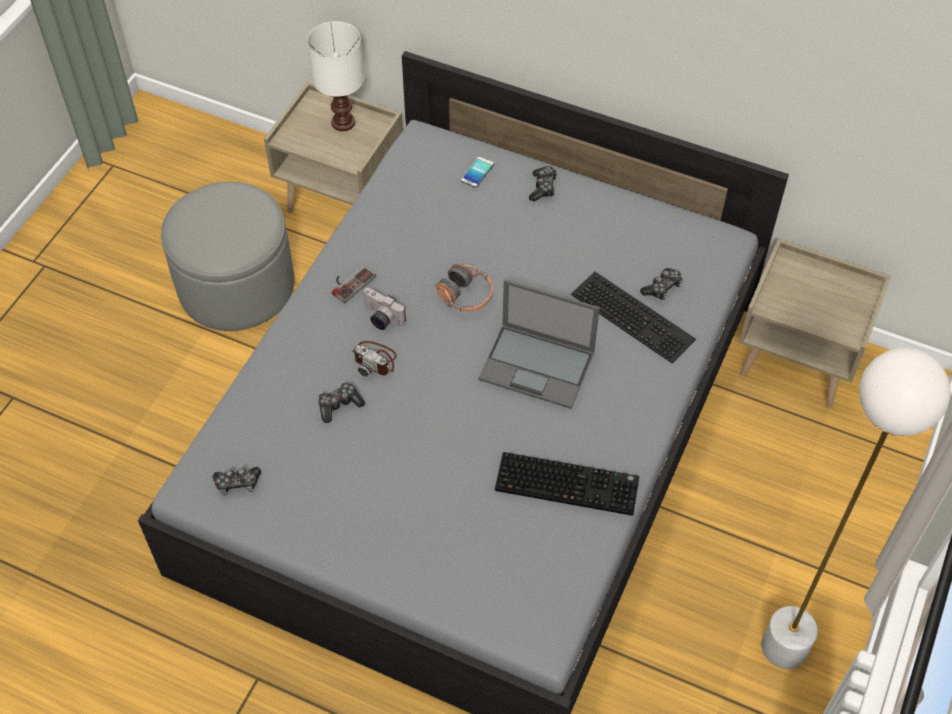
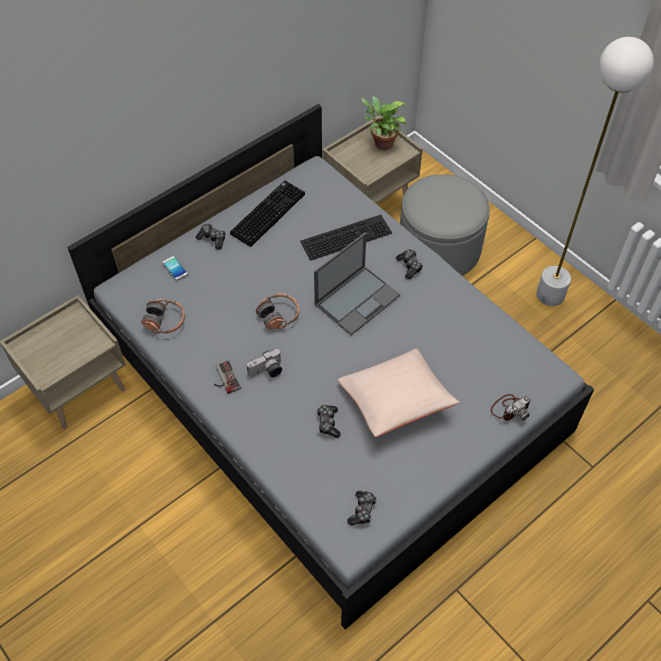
camera: 65 degrees left, 0 degrees up
(236, 285) = (111, 489): grey ottoman -> grey ottoman (439, 248)
(344, 123) = (58, 334): white table lamp -> none
(375, 360) = (301, 388): camera -> camera (510, 408)
(397, 196) = (165, 321): none -> headphones
(406, 463) = (395, 400): none -> beige pillow
(569, 483) = (453, 319): keyboard -> keyboard (267, 213)
(662, 288) = (333, 214): game controller -> game controller (409, 266)
(841, 300) = (381, 143): none -> potted plant

